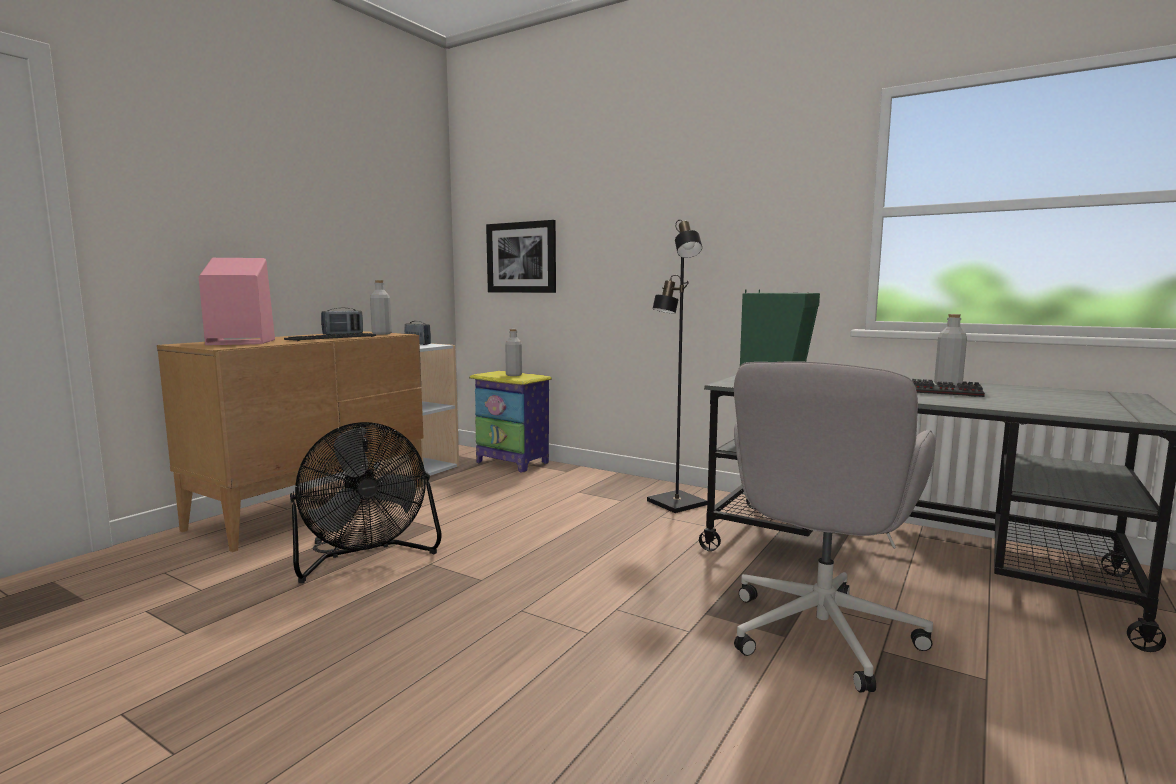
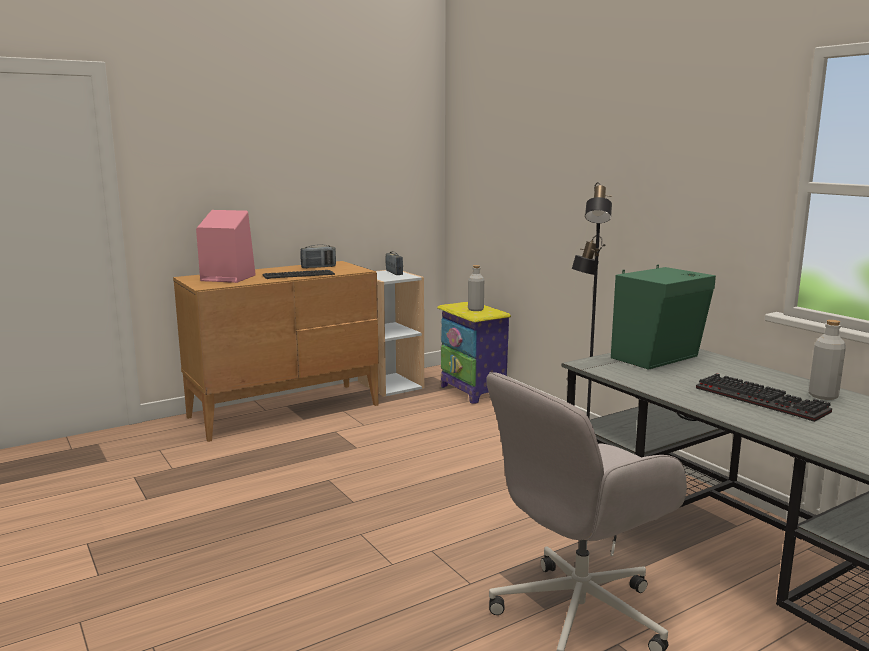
camera: 25 degrees right, 5 degrees up
(360, 558) = (284, 465): black fan -> none
(381, 334) = (348, 269): grey bottle -> none
(521, 257) = (495, 193): picture -> none

